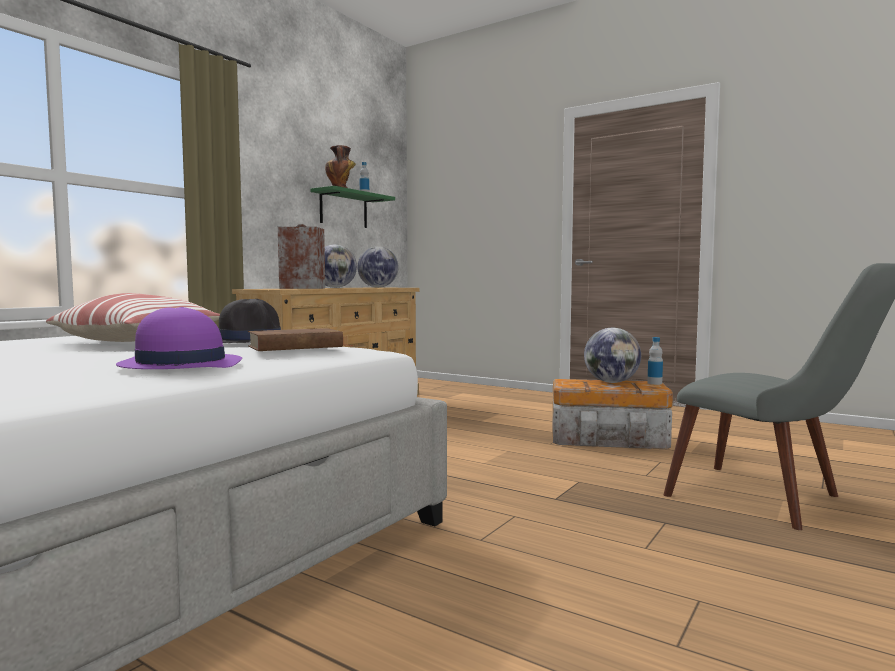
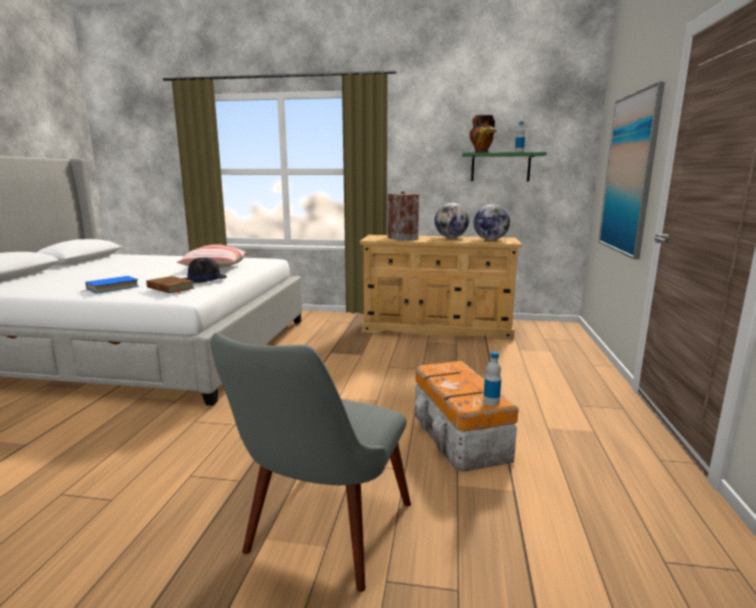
camera: 65 degrees right, 10 degrees up
(180, 364) = (112, 287): purple hat -> blue book
(492, 220) = (629, 174): none -> picture
(611, 382) = (469, 383): globe -> none

